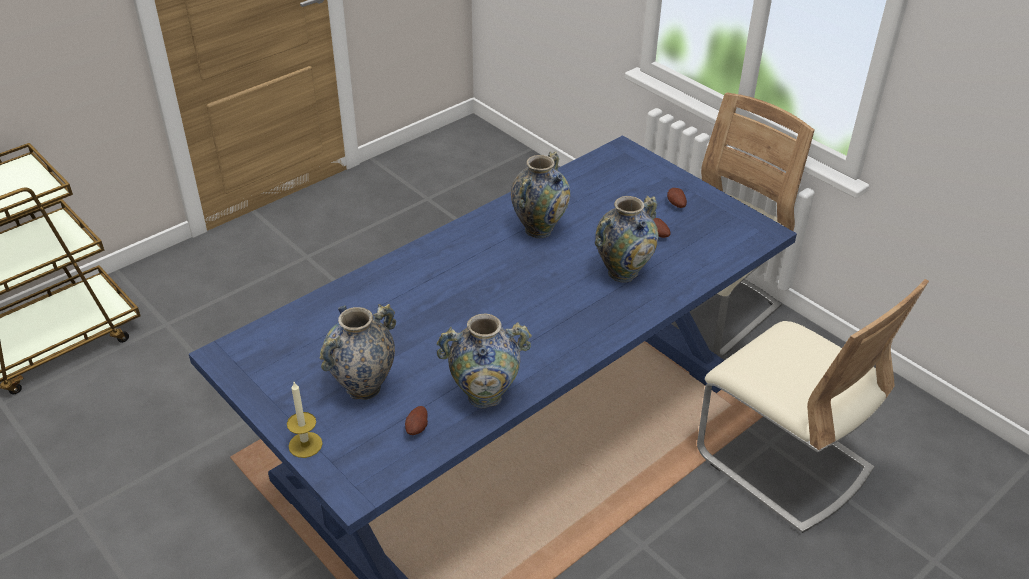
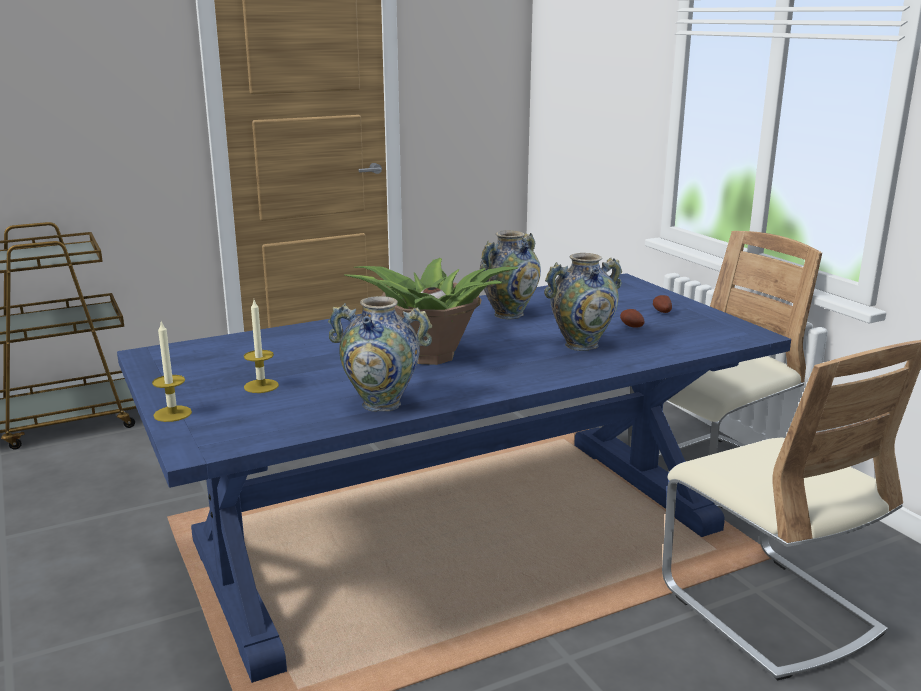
camera: 15 degrees right, 20 degrees down
(363, 388) = (261, 386): vase -> candle
(418, 428) = (295, 416): potato -> none
(493, 312) = (428, 355): none -> potted plant

